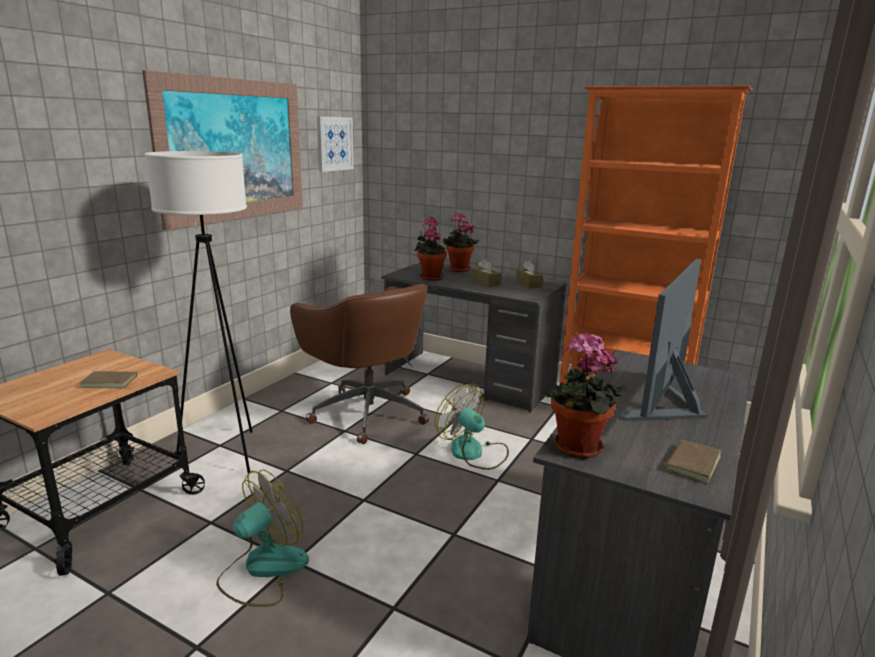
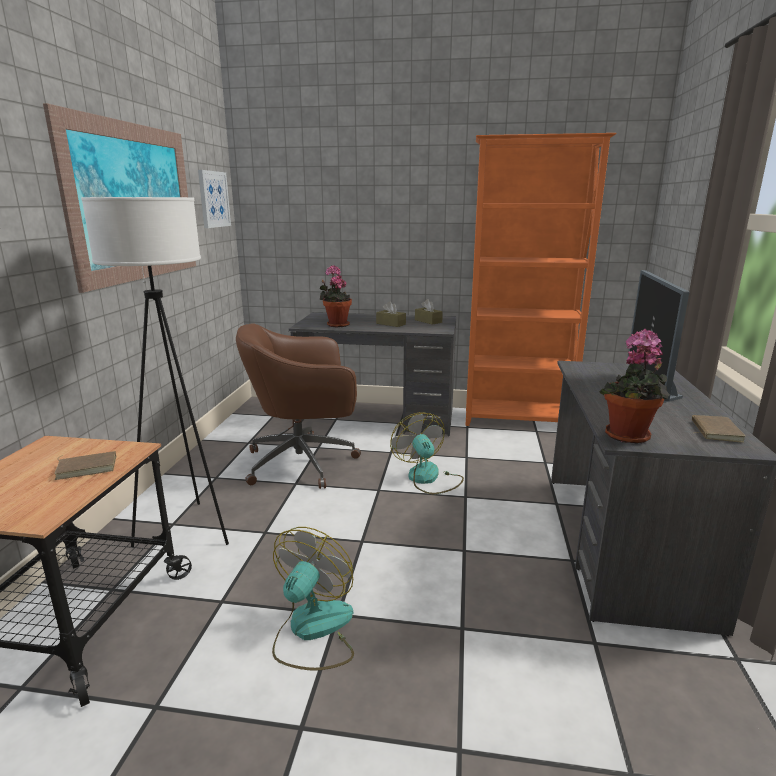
camera: 20 degrees left, 0 degrees up
(367, 412) = (304, 462): brown office chair -> brown office chair turned 135 degrees clockwise
(458, 270) = (353, 316): potted plant -> none
(473, 453) = (428, 478): fan -> fan turned 45 degrees clockwise

